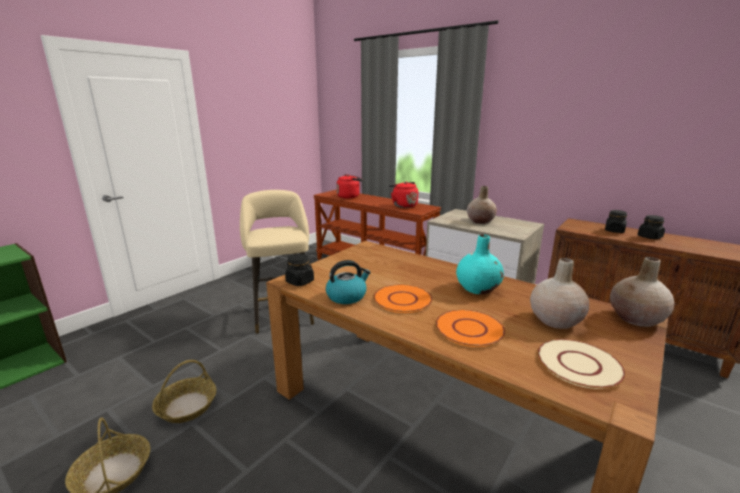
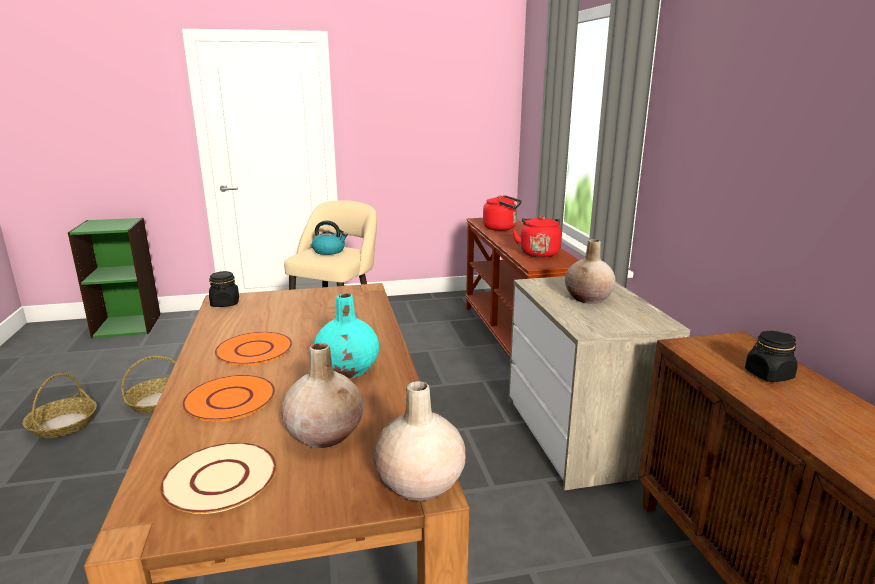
camera: 40 degrees right, 0 degrees up
(347, 296) = (224, 329): kettle -> kettle (329, 251)
(649, 237) = (816, 407): black jar -> none

